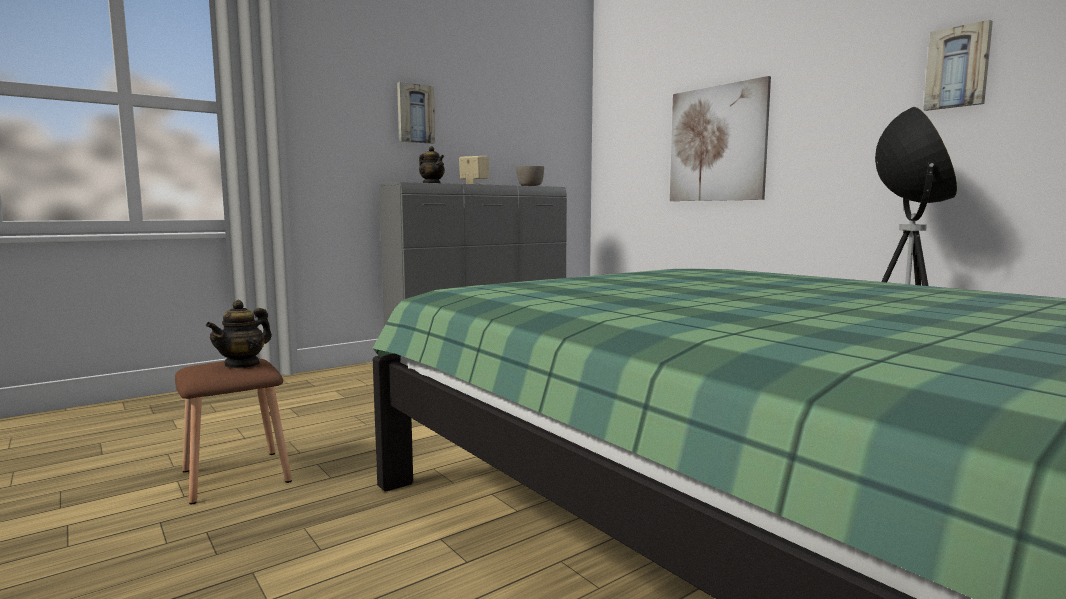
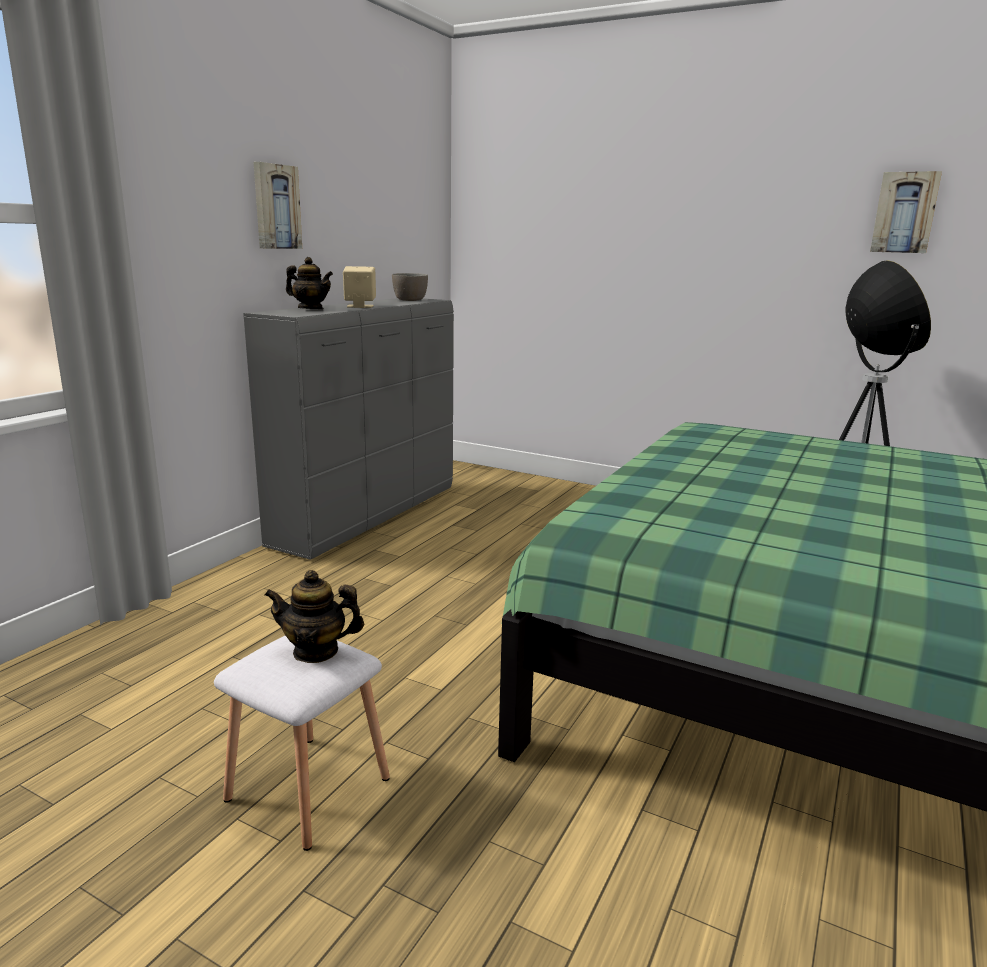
camera: 25 degrees left, 10 degrees up
(234, 477) = (307, 790): brown stool -> white stool
(243, 364) = (316, 651): teapot -> teapot turned 90 degrees clockwise
(717, 144) = (632, 256): picture -> none

